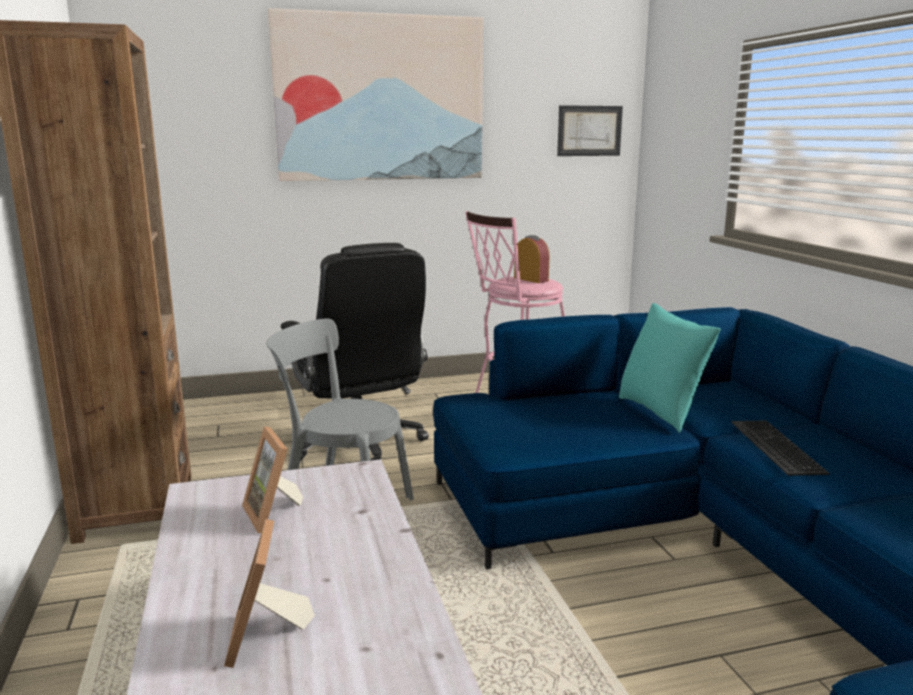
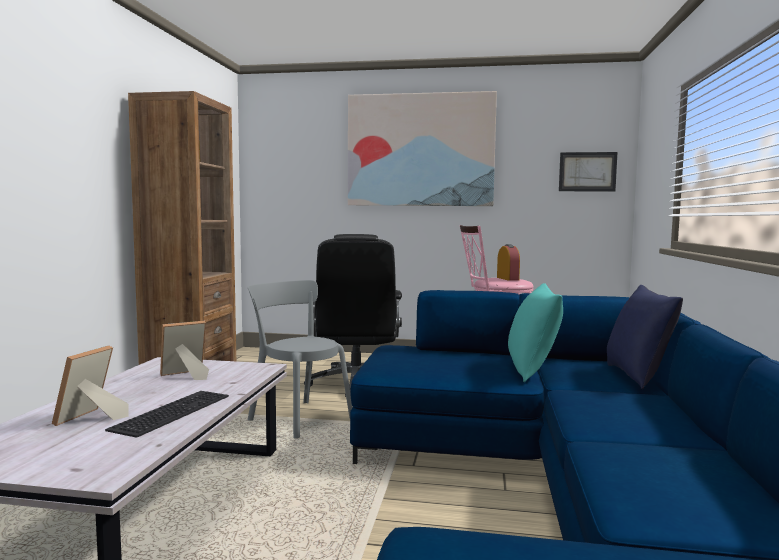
camera: 25 degrees right, 10 degrees down
(275, 514) = (185, 376): picture frame -> picture frame turned 60 degrees clockwise
(768, 402) = (638, 377): none -> blue pillow
(773, 446) = (591, 399): keyboard -> keyboard (171, 411)

